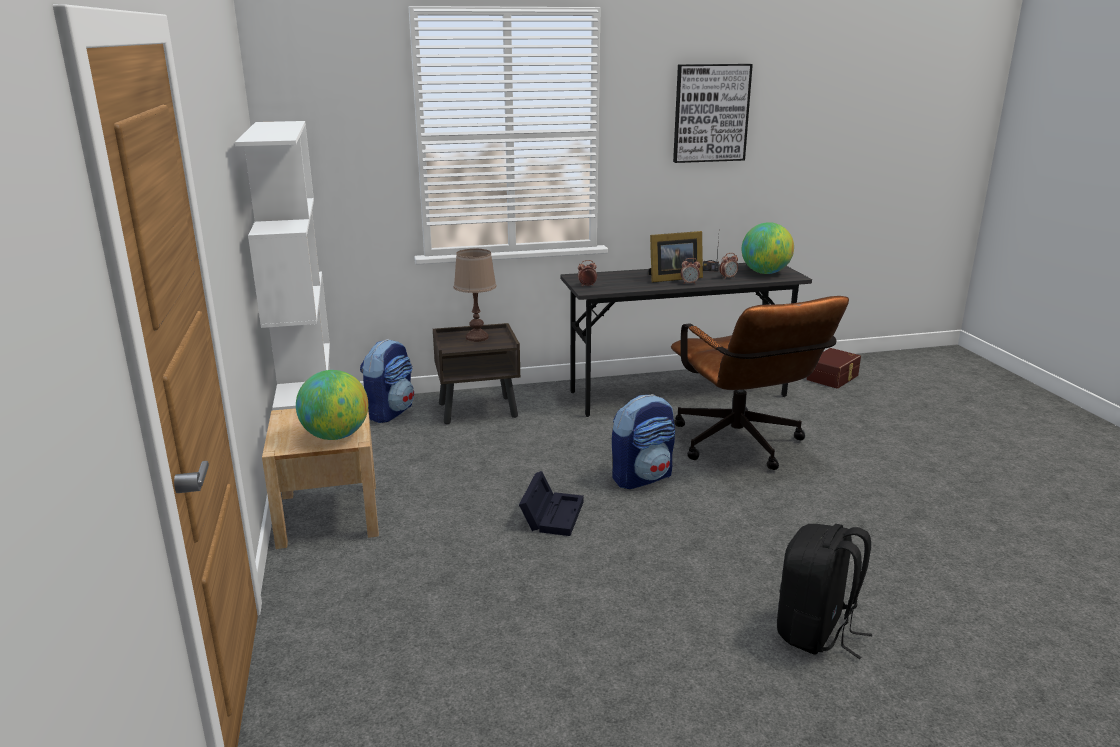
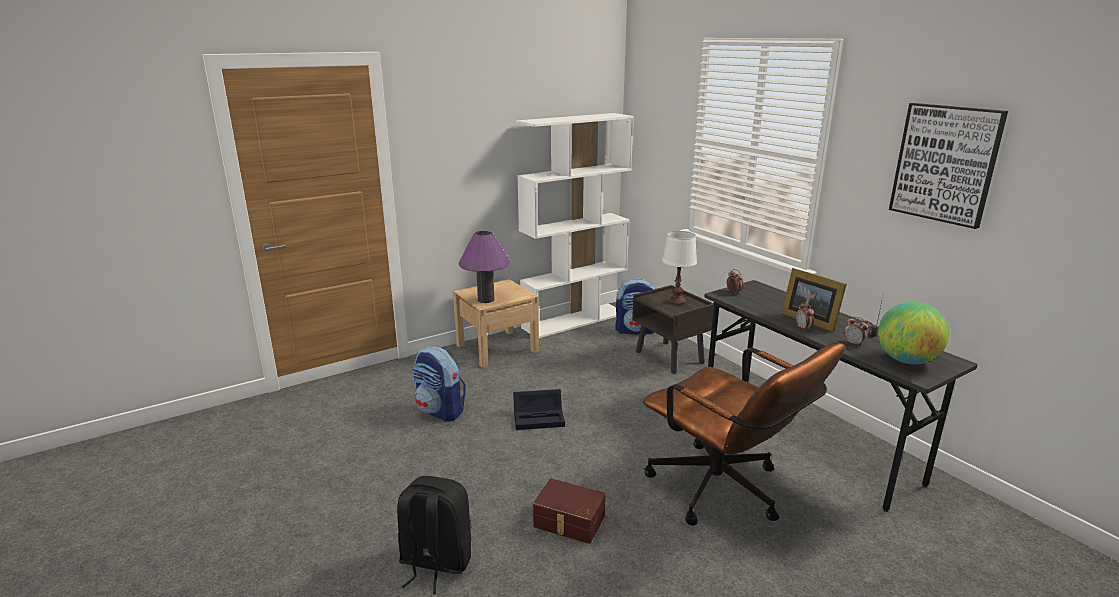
camera: 70 degrees right, 0 degrees up
(336, 436) = (486, 299): globe -> purple table lamp
(477, 337) = (676, 301): brown table lamp -> white table lamp
(642, 477) = (621, 446): backpack -> backpack (440, 411)
(742, 447) = (725, 493): brown office chair -> brown office chair turned 90 degrees counterclockwise
(833, 378) = (1001, 549): brown storage box -> brown storage box (568, 522)

